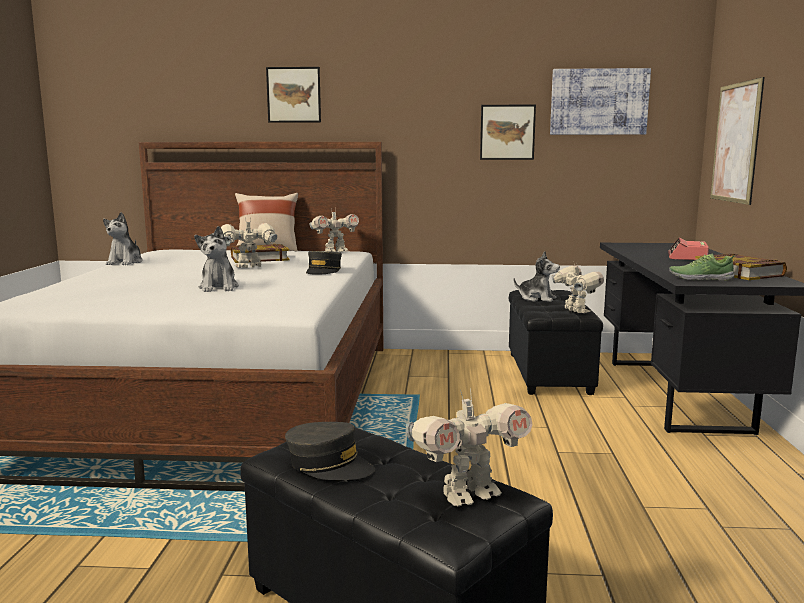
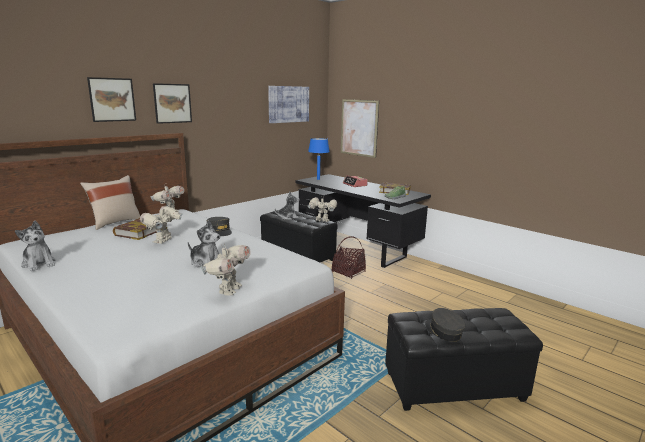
camera: 50 degrees left, 5 degrees up
(329, 465) = (443, 331): grey cap -> grey cap turned 90 degrees counterclockwise
(468, 494) = (496, 317): toy robot -> toy robot (228, 290)
(507, 132) = (249, 122): picture -> picture (172, 103)
(583, 416) = (348, 272): none -> basket
(644, 245) = (318, 179): none -> blue table lamp

